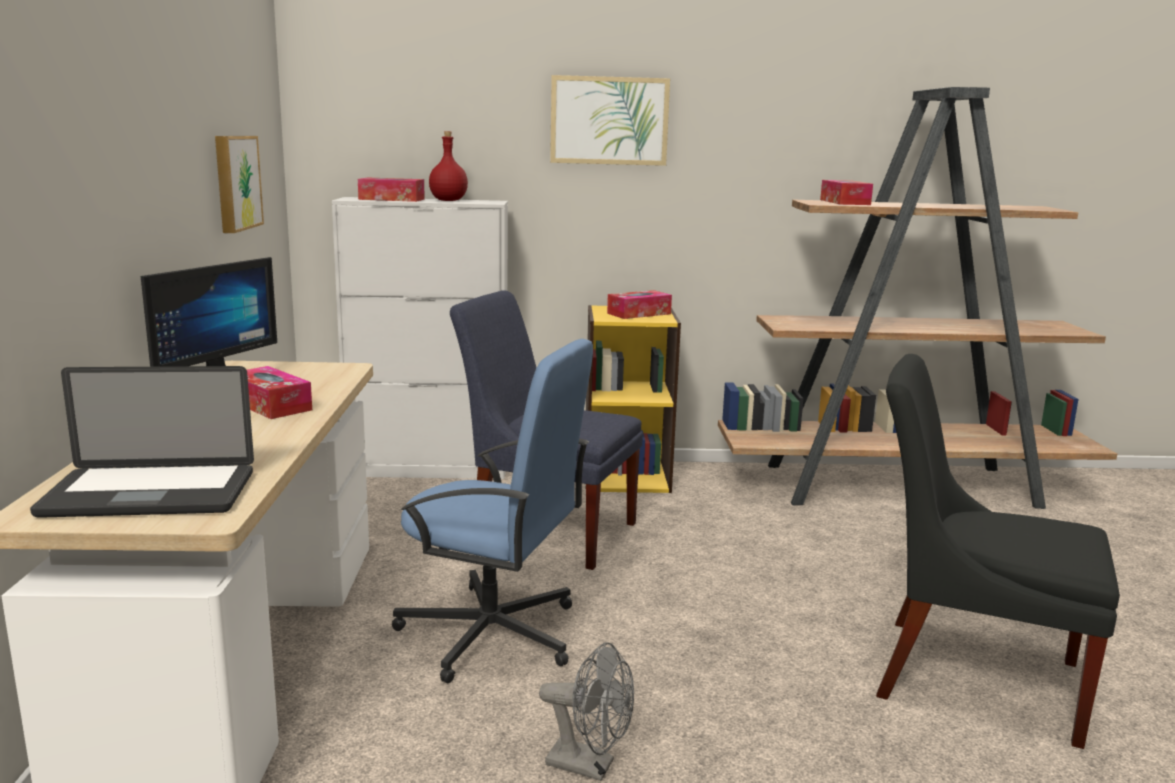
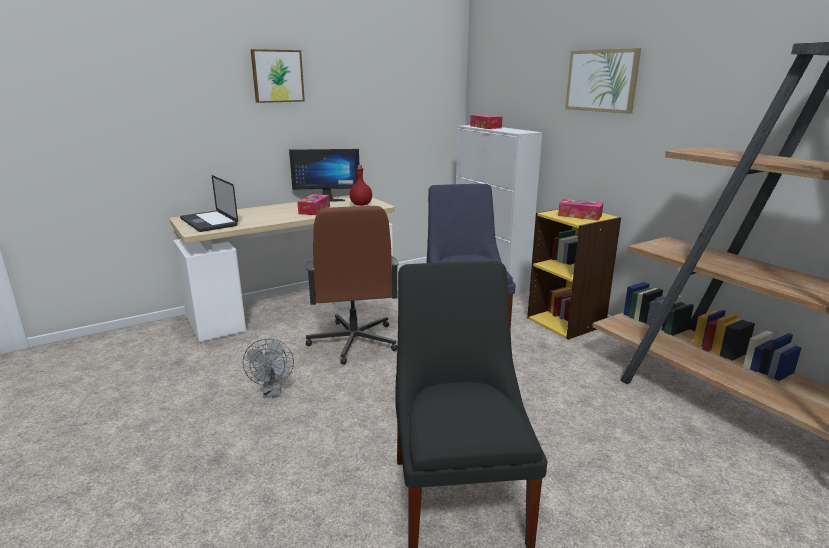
camera: 60 degrees right, 5 degrees up
(235, 182) = (397, 114): picture -> picture (277, 76)
(449, 200) = (507, 129): red bottle -> red bottle (361, 205)
(492, 634) = (353, 342): blue office chair -> brown office chair
(844, 202) = (722, 152): tissue box -> none

